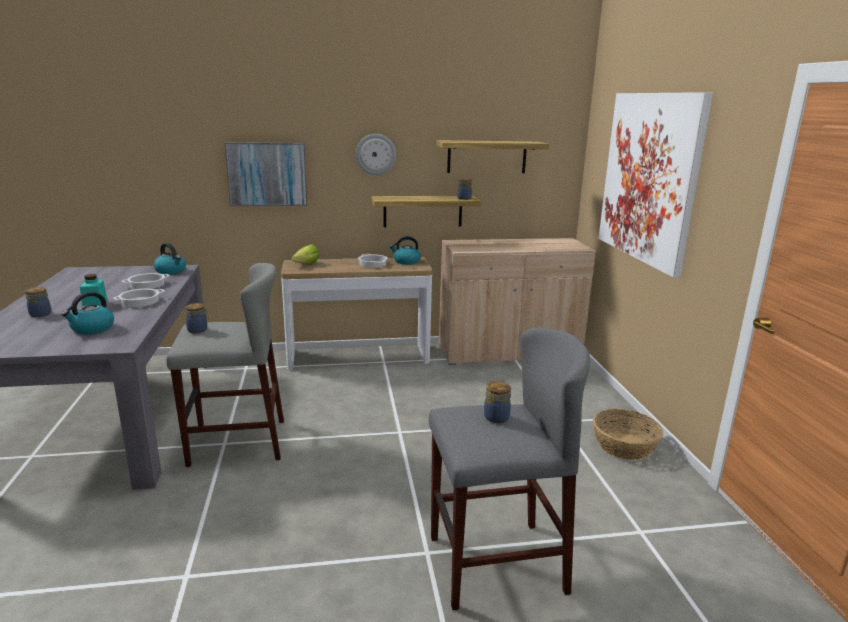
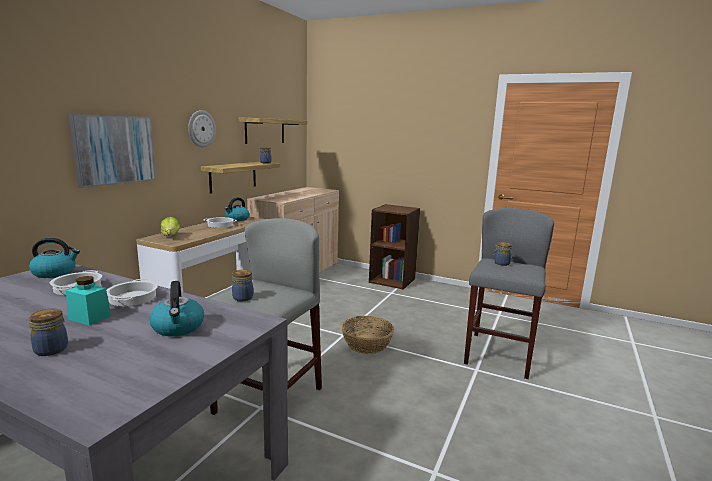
camera: 55 degrees left, 5 degrees down
(603, 409) = (392, 280): none -> brown bookcase
(624, 446) = (430, 290): basket -> basket (366, 344)
(649, 178) = (388, 137): picture -> none

